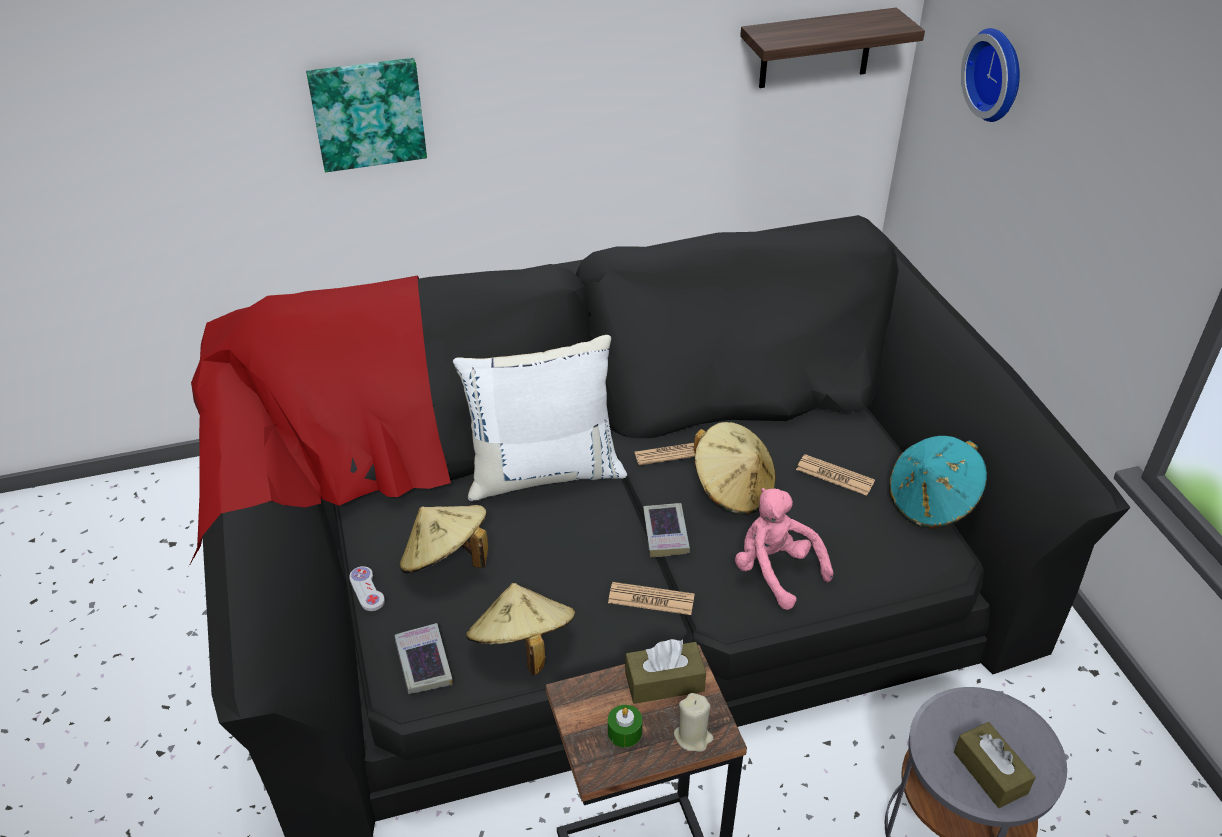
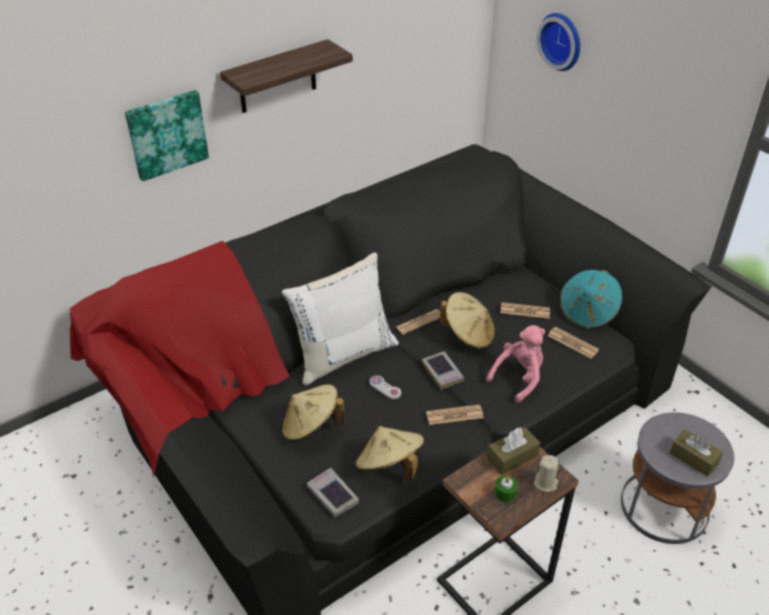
camera: 20 degrees left, 0 degrees up
(367, 590) = (269, 460): white game controller -> white game controller (385, 388)
(775, 571) = (519, 378): pink plush toy -> pink plush toy turned 105 degrees clockwise
(816, 48) = (437, 41): shelf -> shelf (277, 77)
(884, 541) = (572, 343): none -> newspaper

